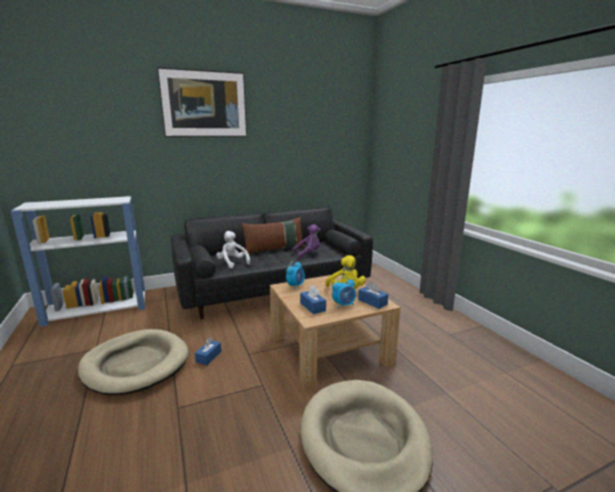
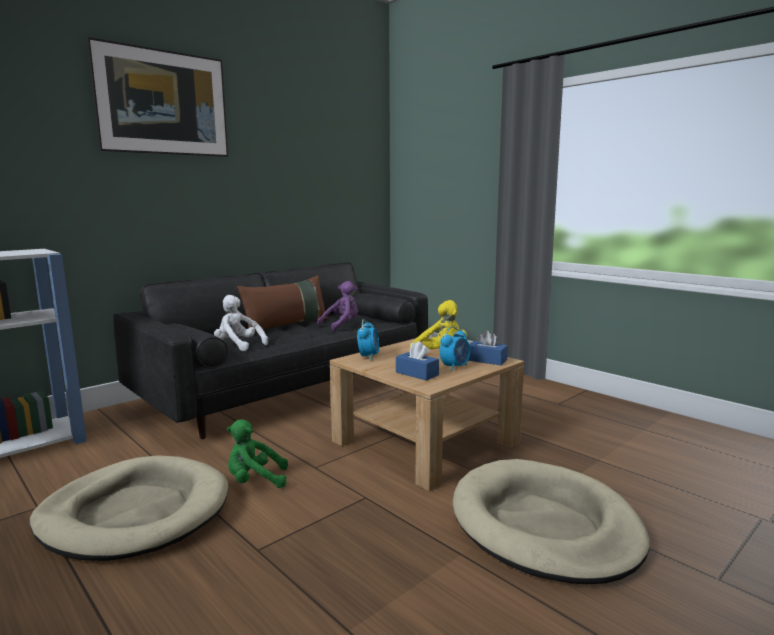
camera: 20 degrees left, 5 degrees down
(208, 357) = (255, 481): blue tissue box -> green plush toy

